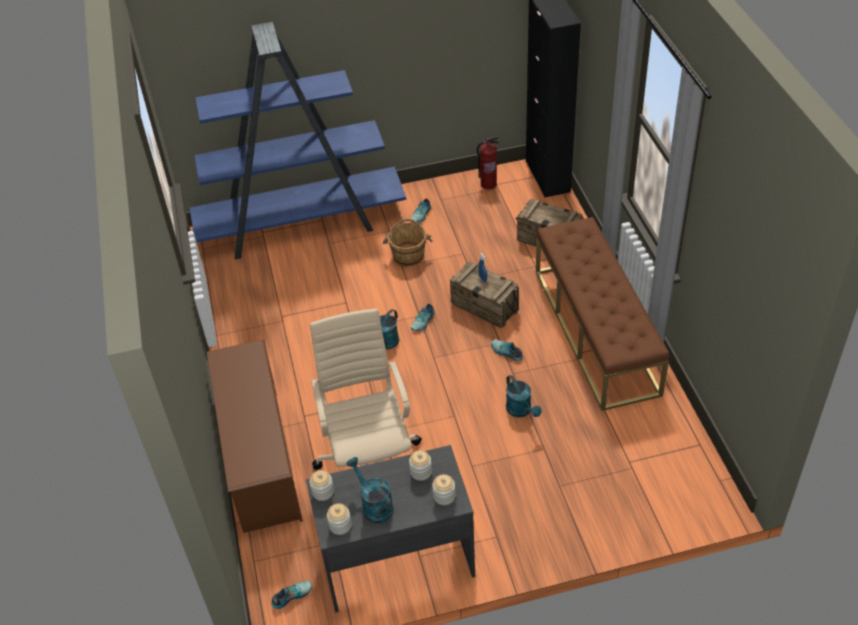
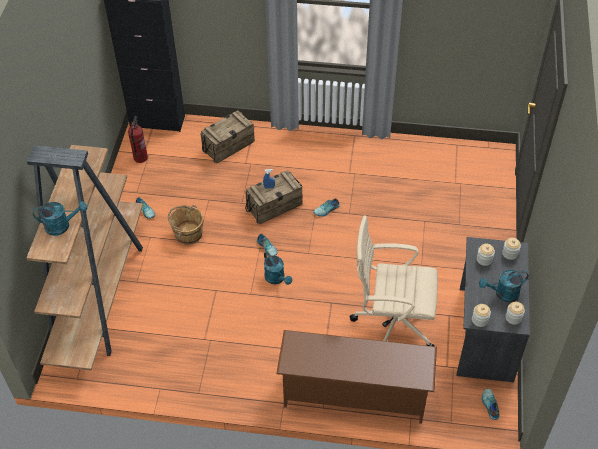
camera: 70 degrees left, 5 degrees up
(302, 225) = (99, 294): blue bookcase -> brown bookcase
(521, 411) = (385, 221): turquoise watering can -> turquoise watering can (62, 226)
(595, 330) = (334, 155): brown bench -> none

